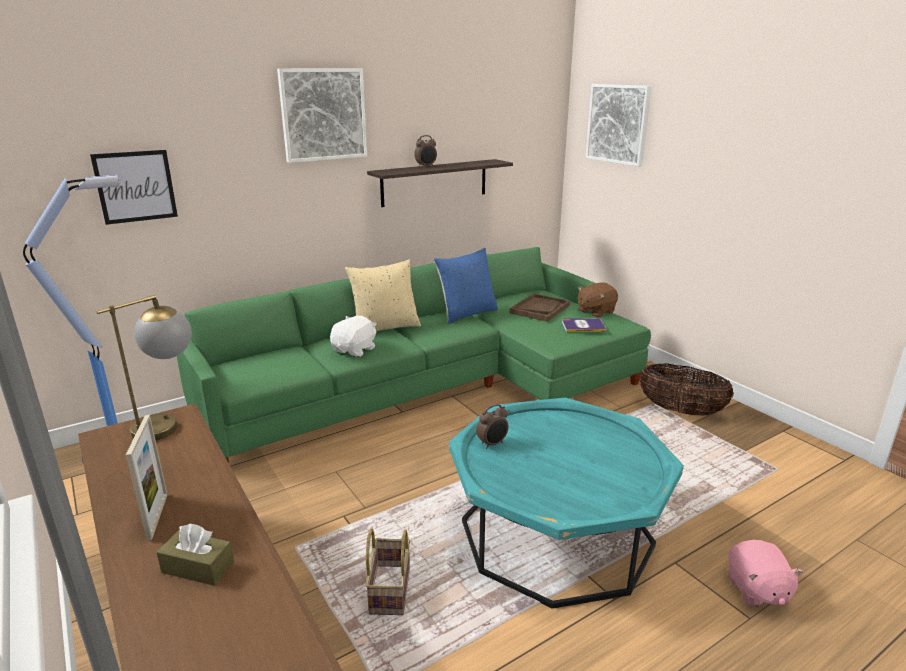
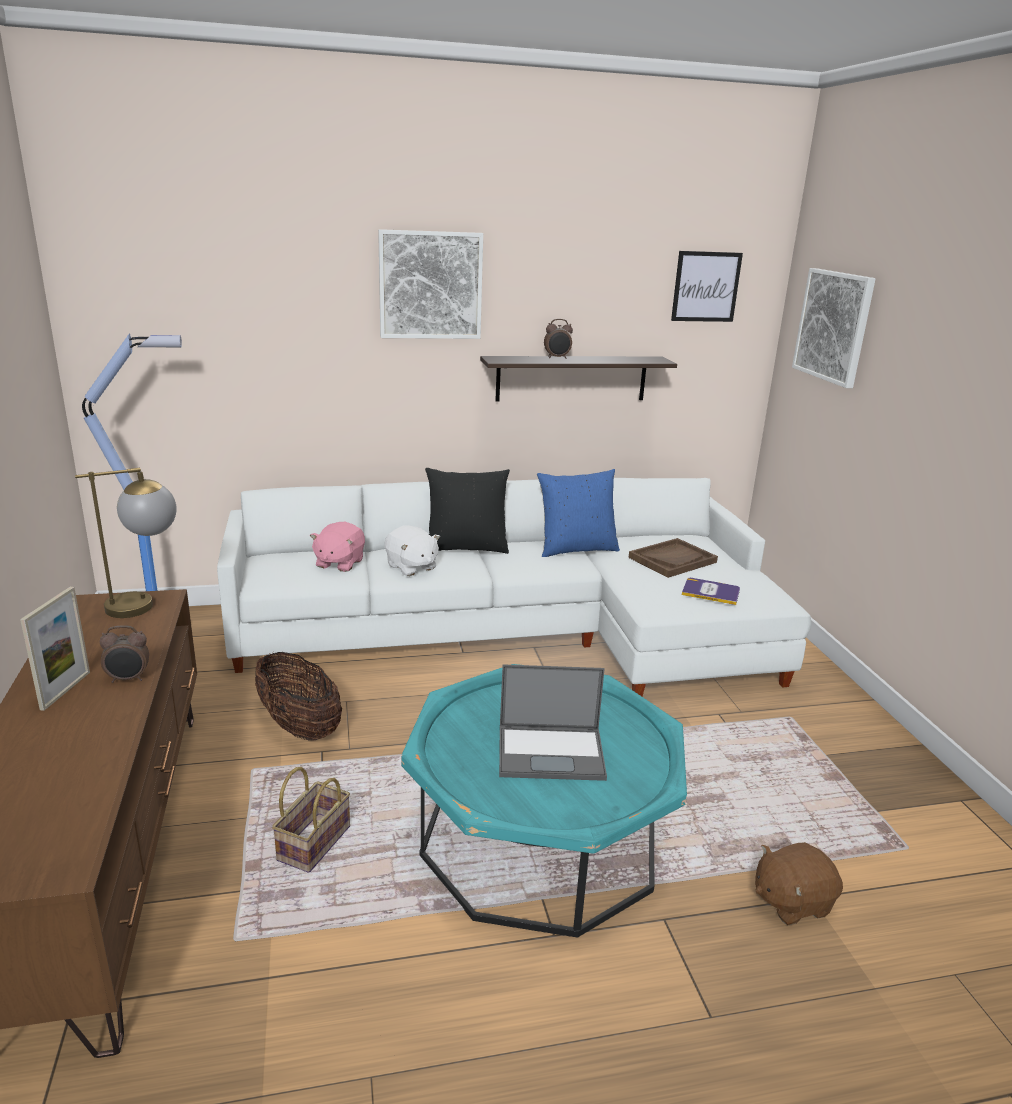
camera: 20 degrees right, 0 degrees up
(135, 186) = (209, 349): picture -> picture (706, 286)
(198, 567) = (59, 747): brown tissue box -> none
(355, 350) = (411, 567): white plush toy -> white plush toy turned 90 degrees clockwise
(385, 327) = (466, 547): beige pillow -> black pillow
(437, 385) = (525, 630): green sofa -> white sofa
(492, 444) = (479, 709): alarm clock -> alarm clock (128, 679)
(569, 462) = (552, 752): none -> laptop
(595, 312) = (746, 577): brown plush toy -> brown plush toy (791, 901)
(680, 411) = (823, 736): basket -> basket (299, 726)
(756, 590) = (748, 988): pink plush toy -> pink plush toy (339, 563)

